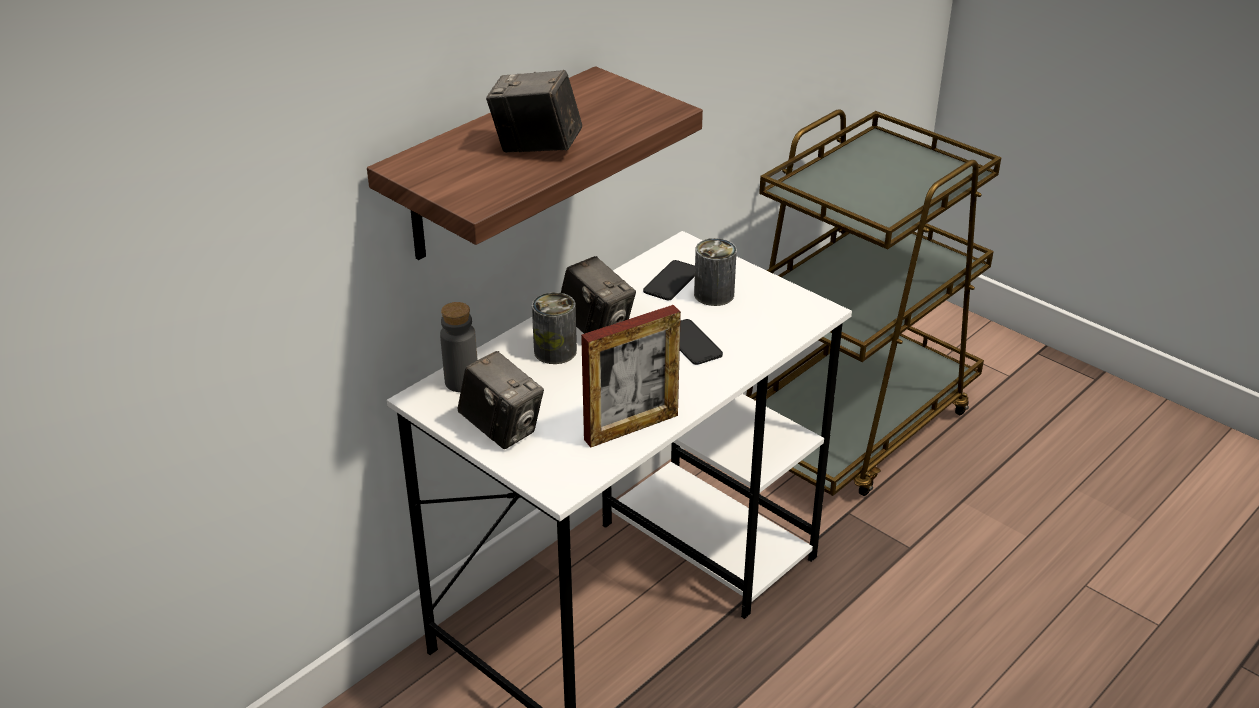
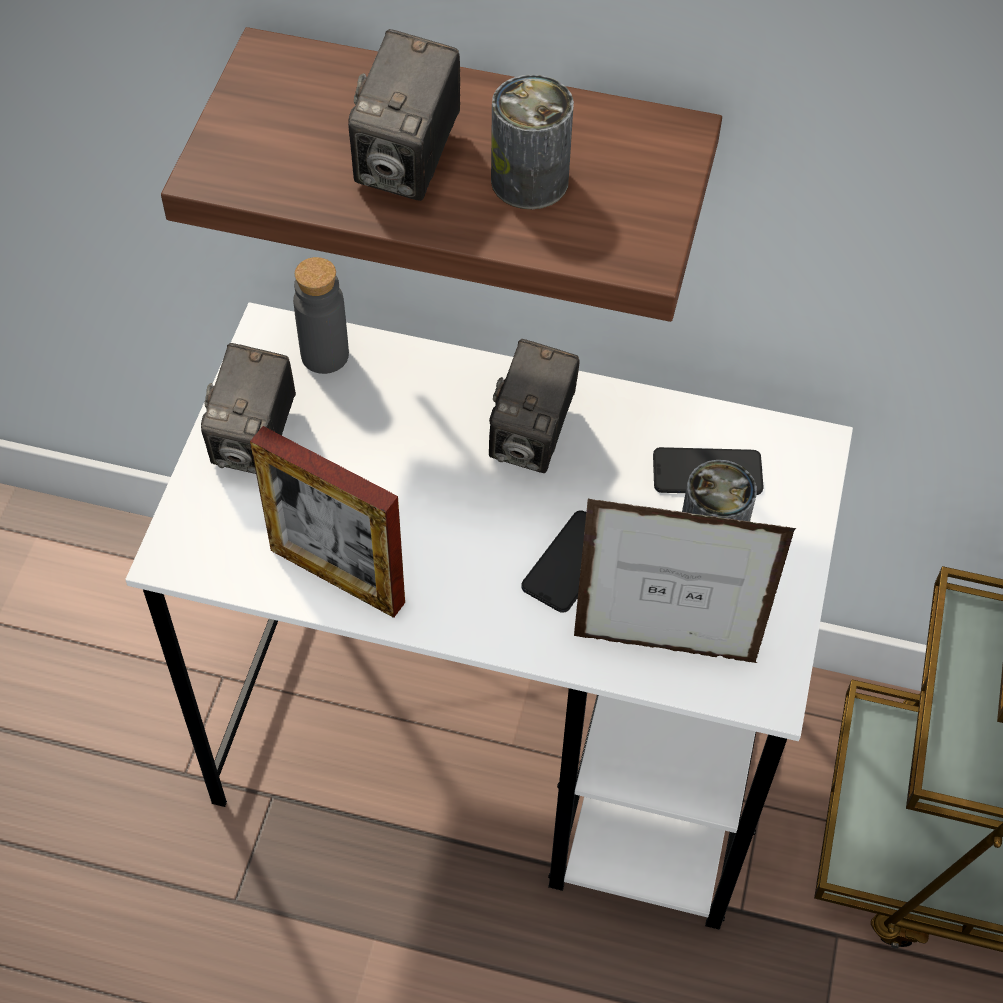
camera: 60 degrees right, 20 degrees up
(536, 148) = (408, 163): camera -> camera turned 150 degrees counterclockwise
(555, 351) = (450, 418): can -> can (529, 180)
(771, 332) = (665, 649): none -> picture frame

